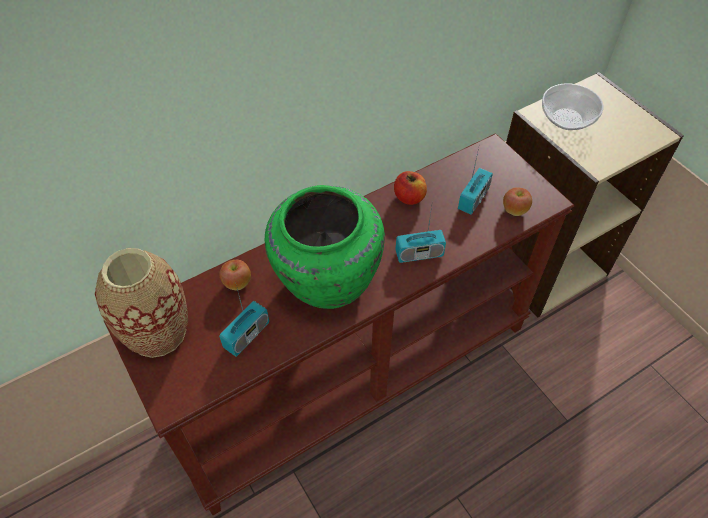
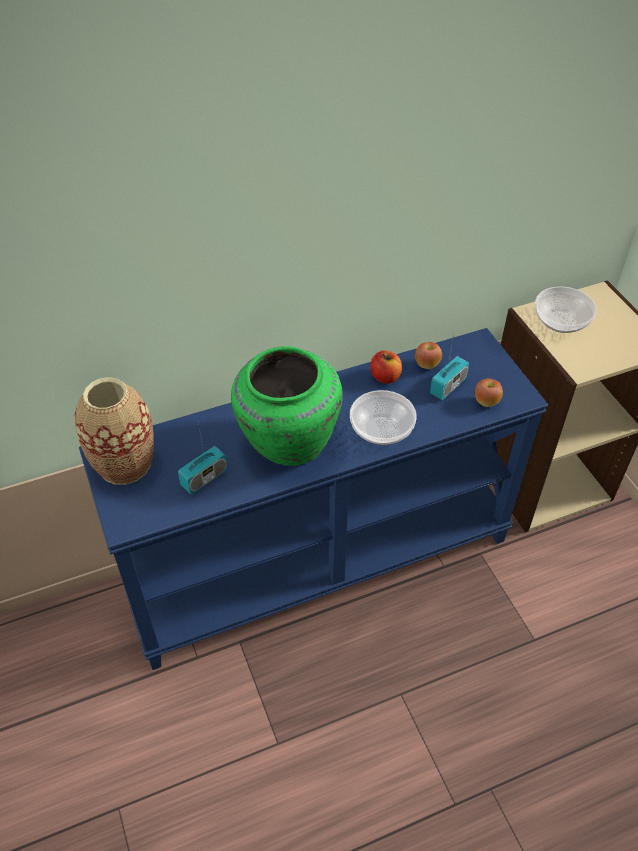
camera: 10 degrees right, 5 degrees down
(237, 283) = (205, 432): apple -> apple (427, 365)
(353, 374) = (319, 559): brown console table -> blue console table
(419, 254) = (382, 429): radio -> bowl

